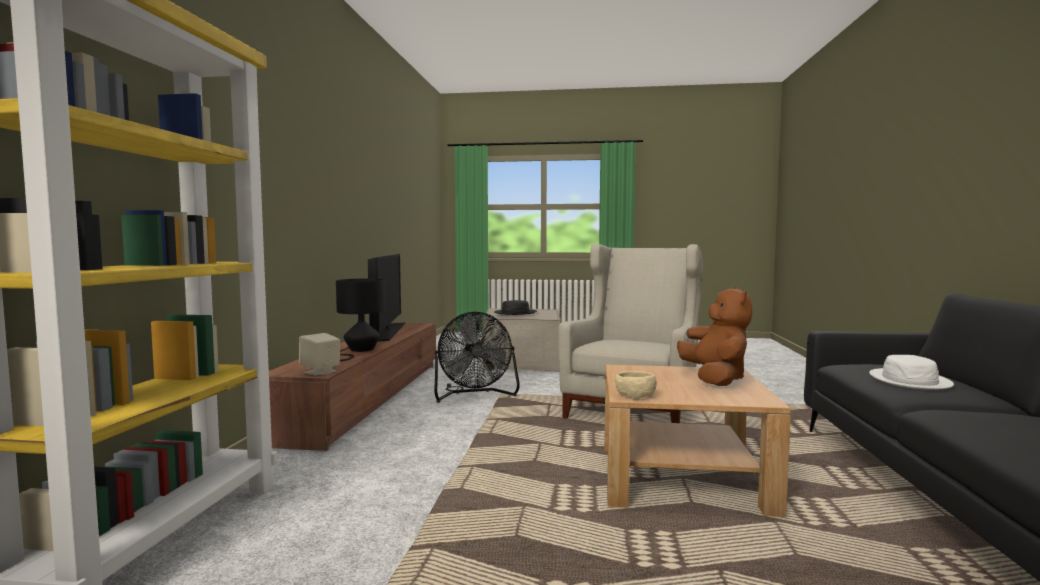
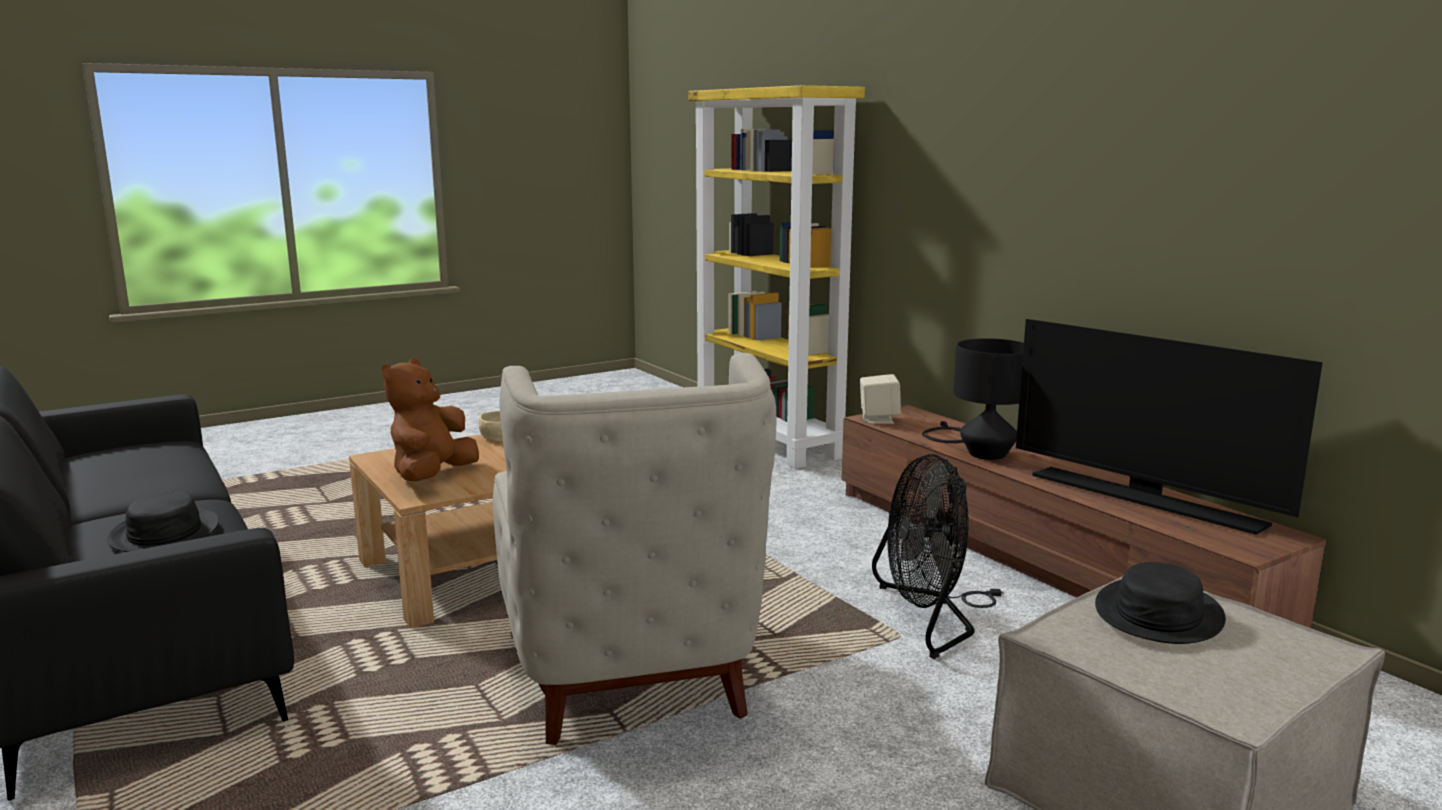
camera: 140 degrees right, 10 degrees up
(471, 395) = (934, 615): black fan -> black fan turned 45 degrees counterclockwise
(715, 379) = (432, 476): brown plush toy -> brown plush toy turned 60 degrees clockwise
(909, 381) = (164, 533): white hat -> black hat

